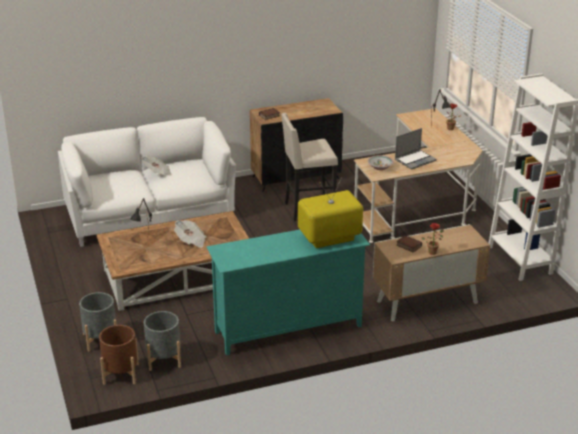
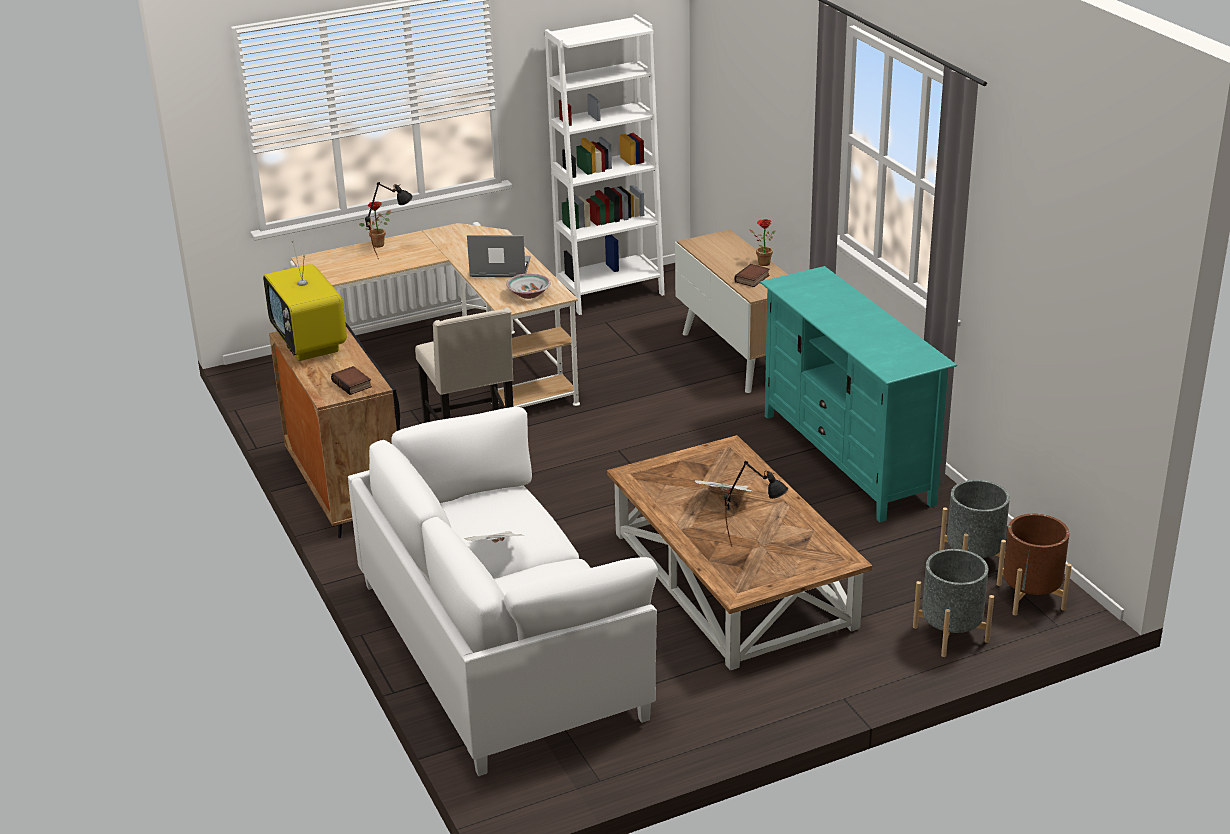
camera: 95 degrees left, 0 degrees up
(329, 238) = (823, 292): television -> television (310, 343)
(415, 160) = (499, 269): laptop -> laptop turned 45 degrees counterclockwise

